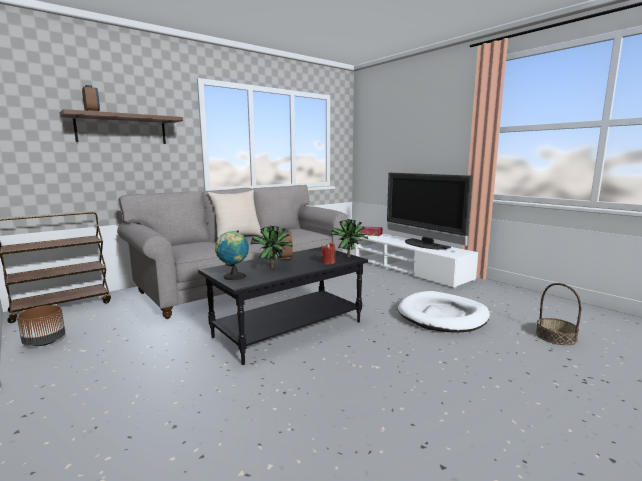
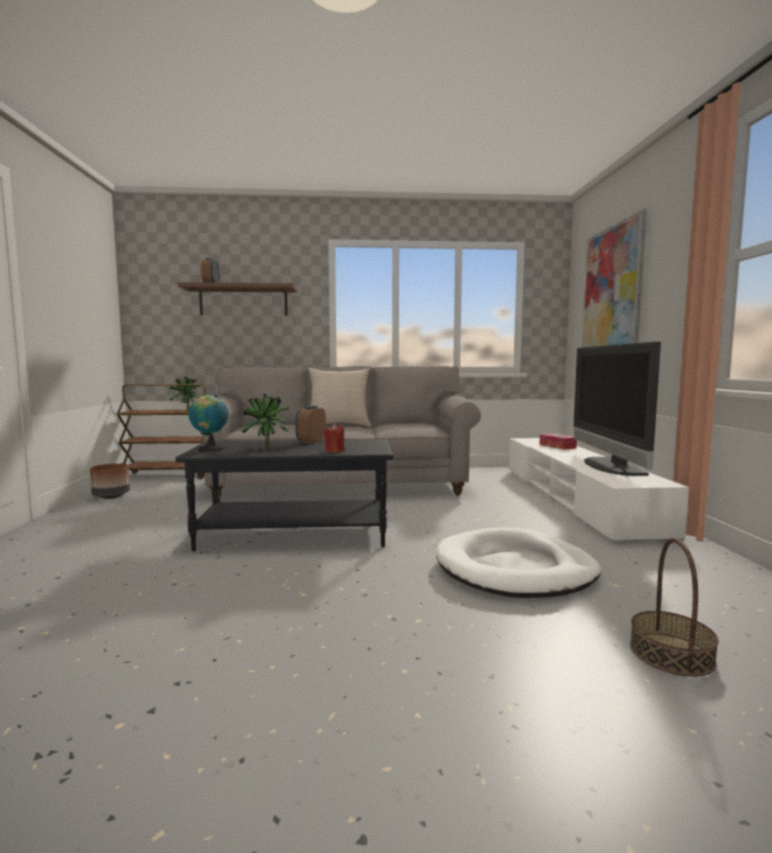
camera: 35 degrees right, 5 degrees down
(350, 257) = (376, 450): potted plant -> potted plant (187, 411)
(397, 139) = (611, 296): none -> picture

